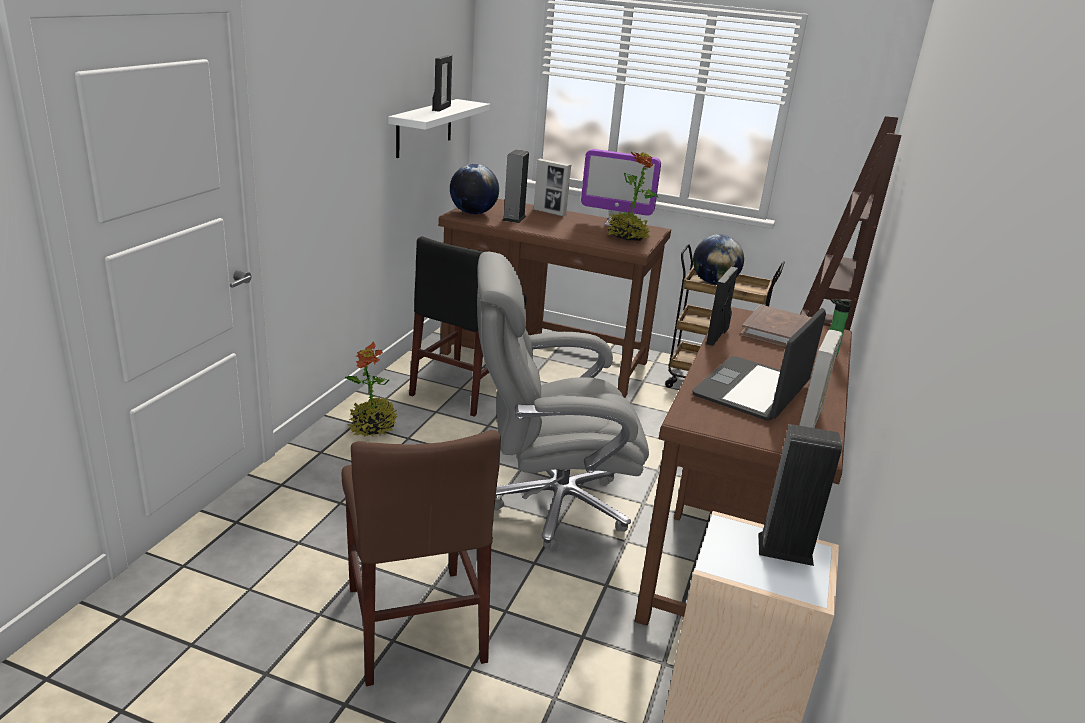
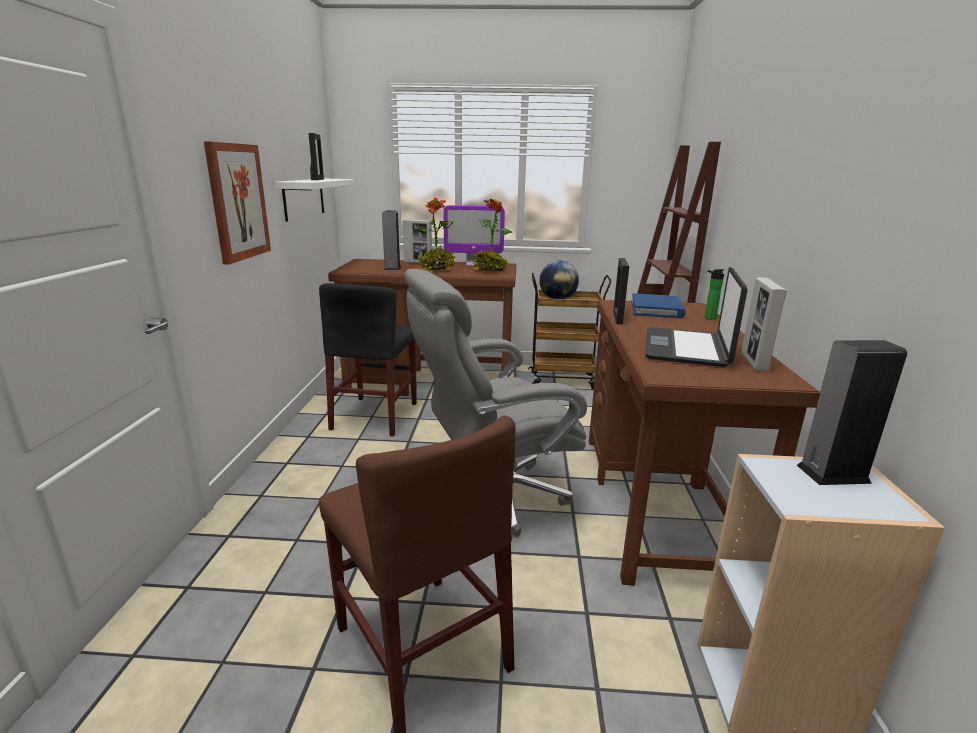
camera: 15 degrees left, 5 degrees down
(340, 146) = (238, 202): none -> picture
(373, 427) = (305, 463): potted plant -> potted plant (436, 270)
(473, 213) = (356, 268): globe -> none
(777, 331) = (656, 309): brown book -> blue book

